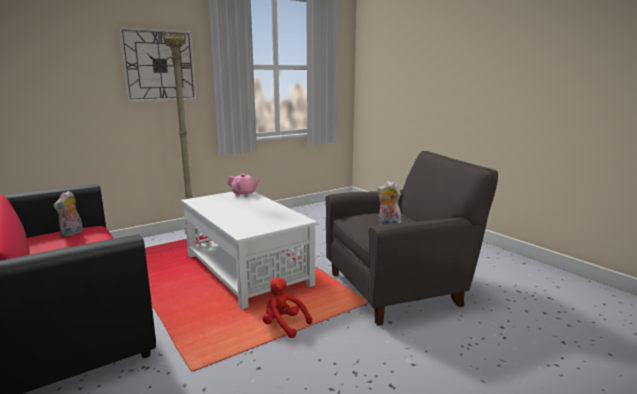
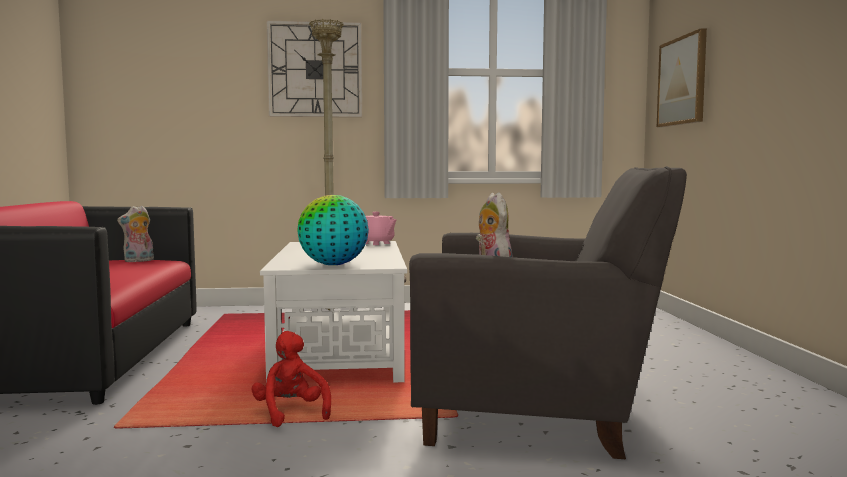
camera: 30 degrees right, 10 degrees down
(270, 225) = (333, 265): none -> globe
(386, 78) = (682, 81): none -> picture

